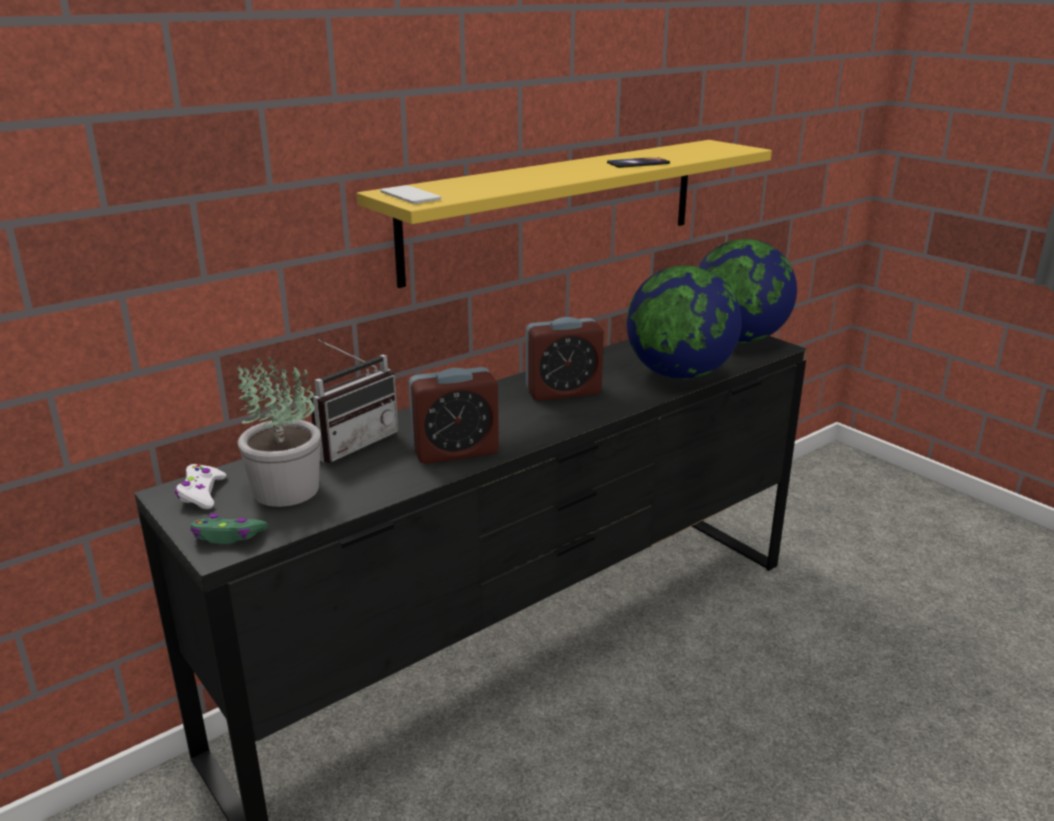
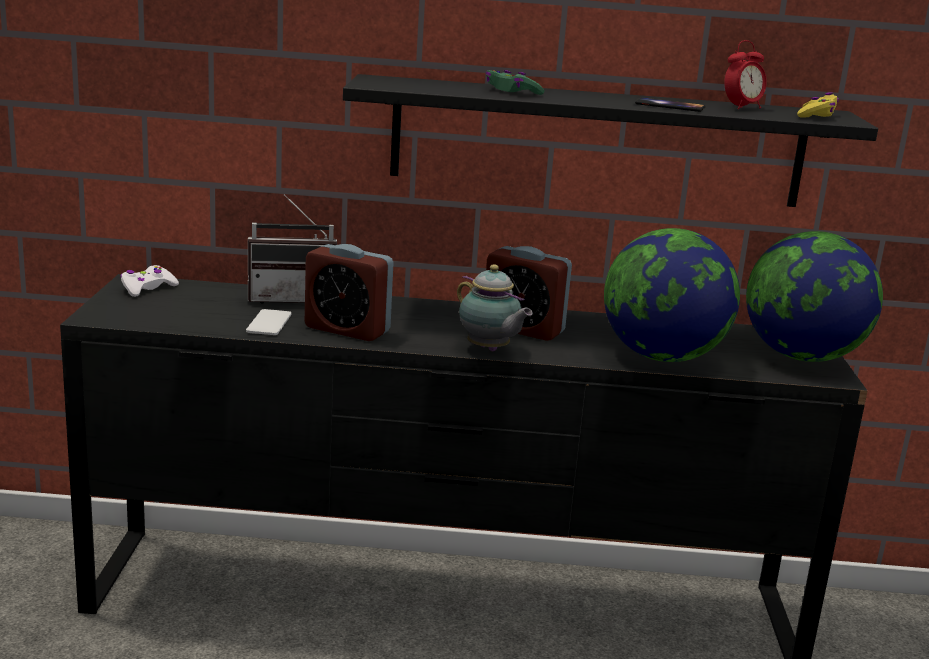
camera: 40 degrees right, 5 degrees down
(228, 536) = (113, 313): green game controller -> green game controller (512, 91)
(285, 491) = (193, 306): potted plant -> none
(410, 196) = (378, 81): phone -> phone (269, 323)
(556, 208) = (597, 142): yellow shelf -> black shelf
(581, 420) = (489, 350): none -> teapot
(669, 153) = (741, 108): none -> alarm clock
(717, 148) = (816, 115): none -> yellow game controller

